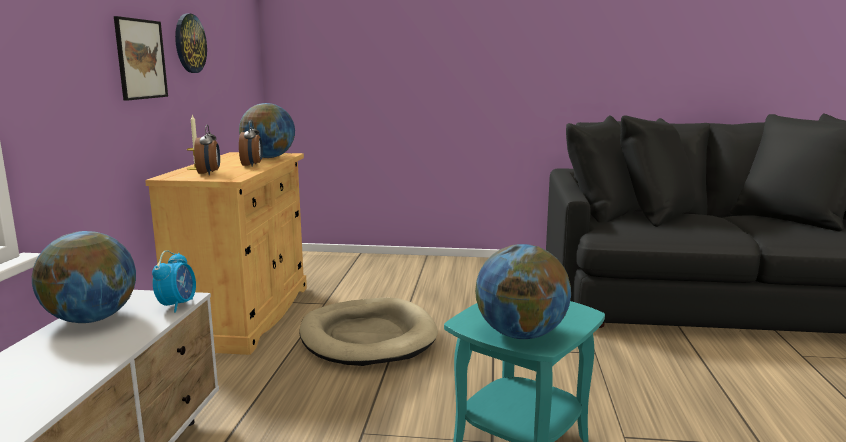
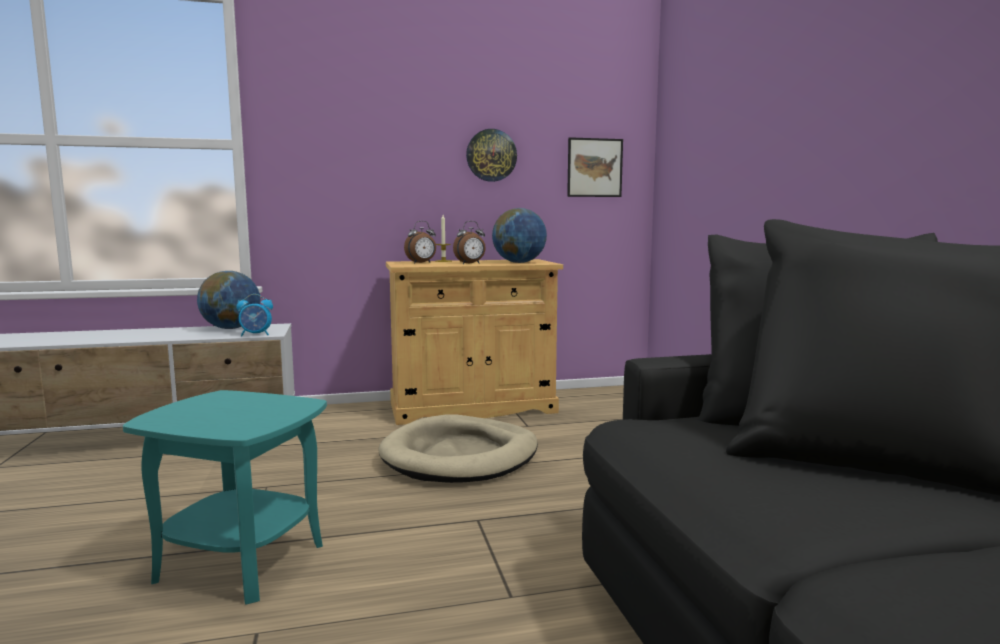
camera: 70 degrees right, 5 degrees down
(141, 59) = (410, 168): picture -> picture (594, 167)
(520, 334) = (183, 412): globe -> none

